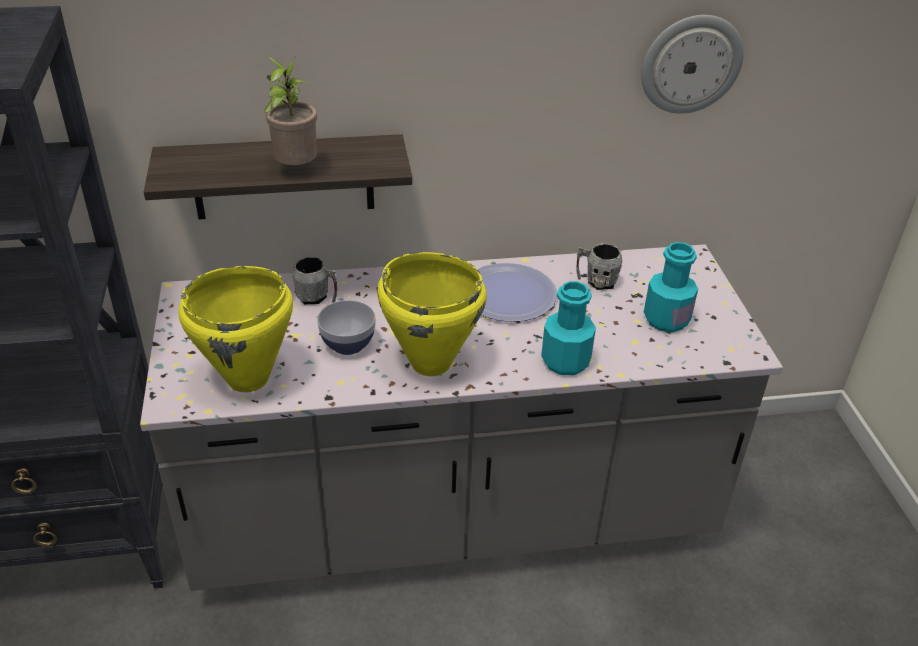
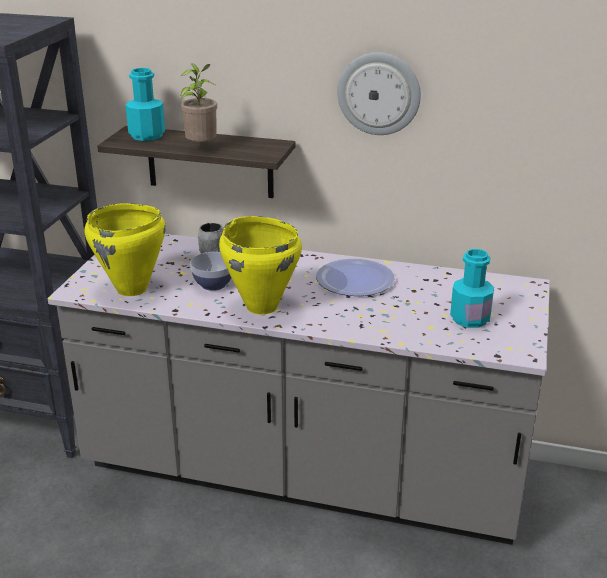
camera: 25 degrees right, 10 degrees down
(565, 361) = (363, 326): turquoise bottle -> turquoise bottle (147, 135)
(596, 281) = (432, 285): grey mug -> none
(691, 64) = (528, 112): wall clock -> wall clock (379, 93)

